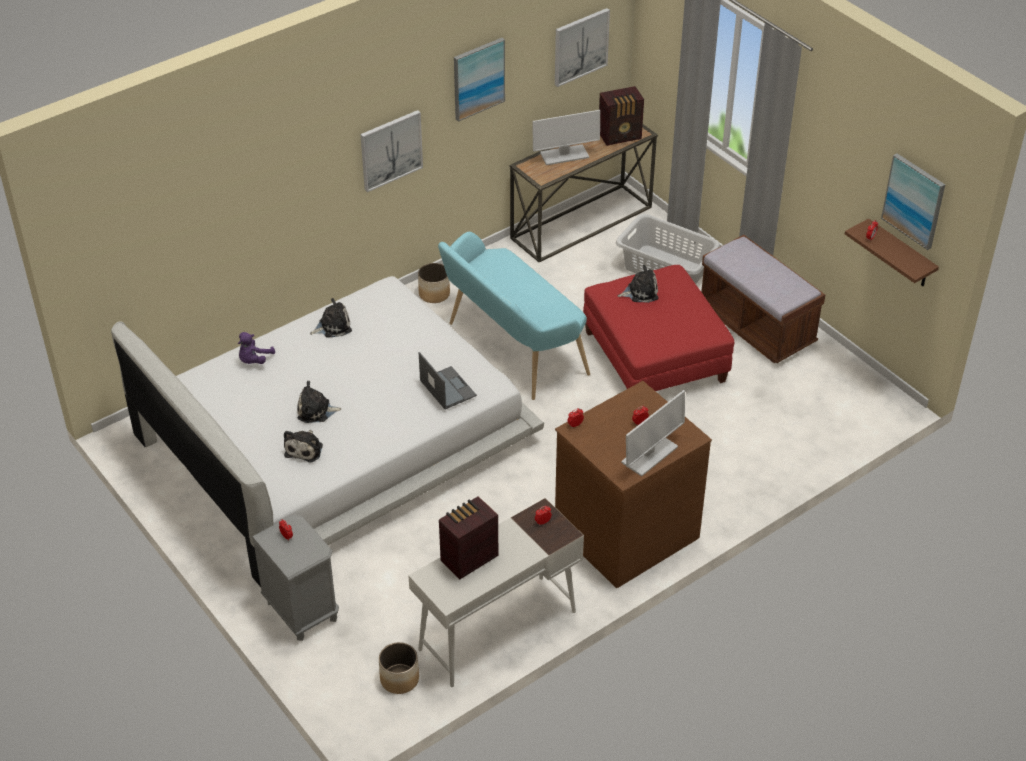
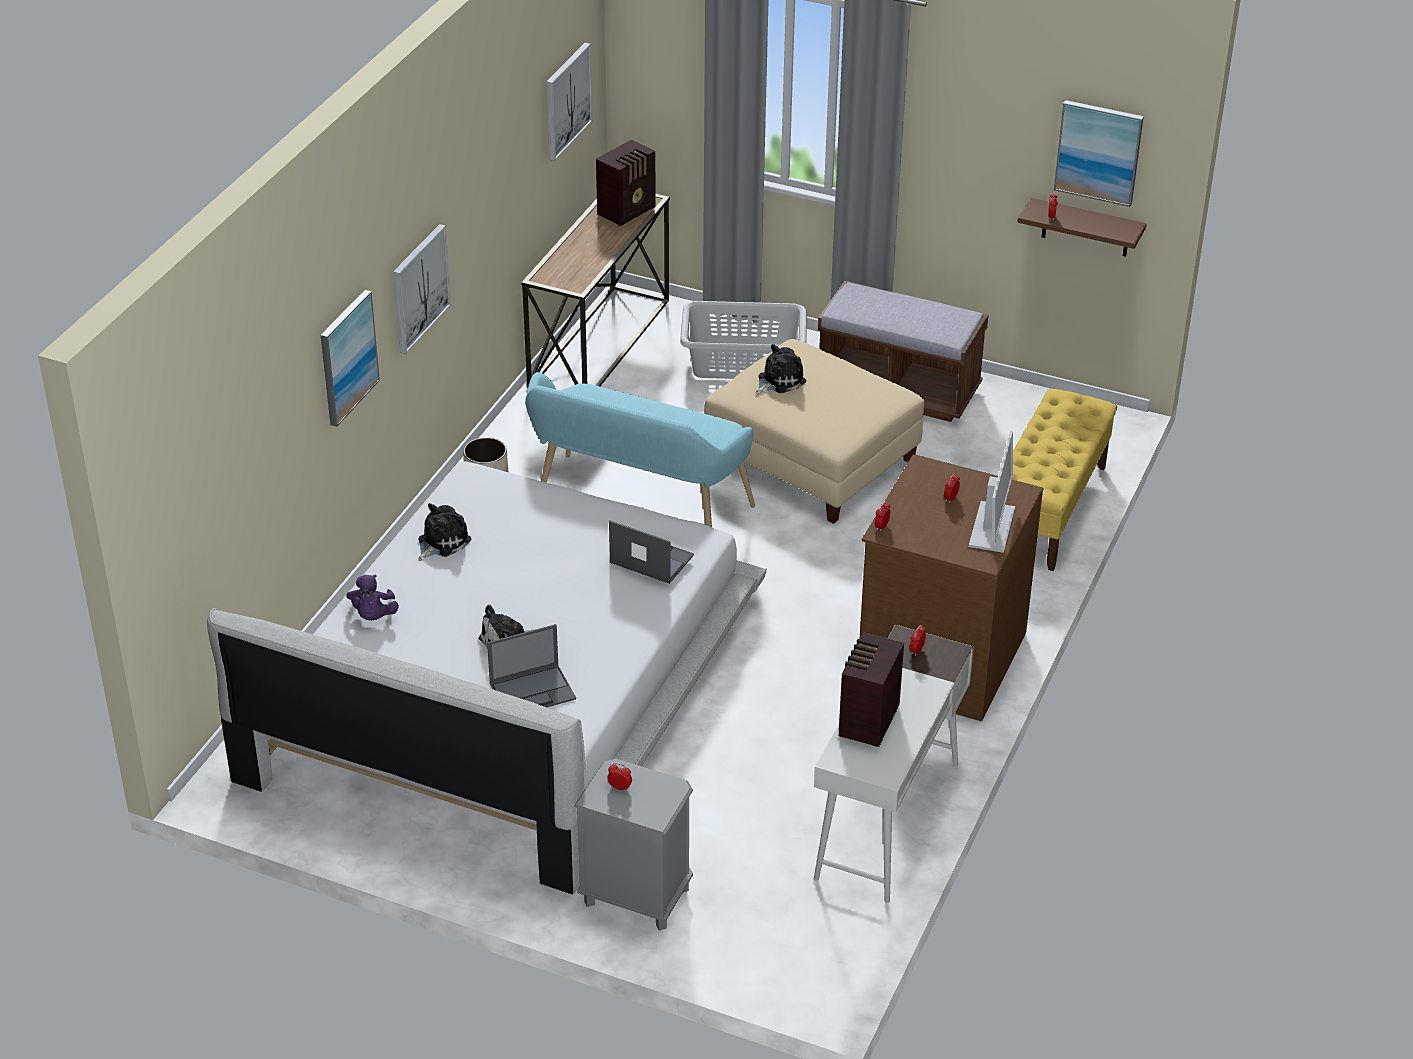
camera: 30 degrees left, 5 degrees down
(305, 449) = (533, 691): plush toy -> laptop
(399, 679) = (820, 920): planter -> none
(478, 78) = (487, 166): picture -> picture (347, 357)
(564, 155) = (579, 252): monitor -> none
(654, 356) = (811, 461): red ottoman -> beige ottoman
(790, 454) = (1048, 510): none -> yellow bench

